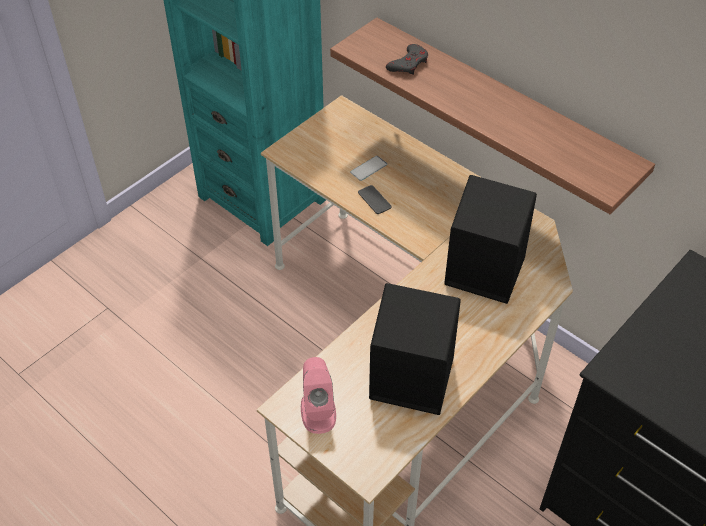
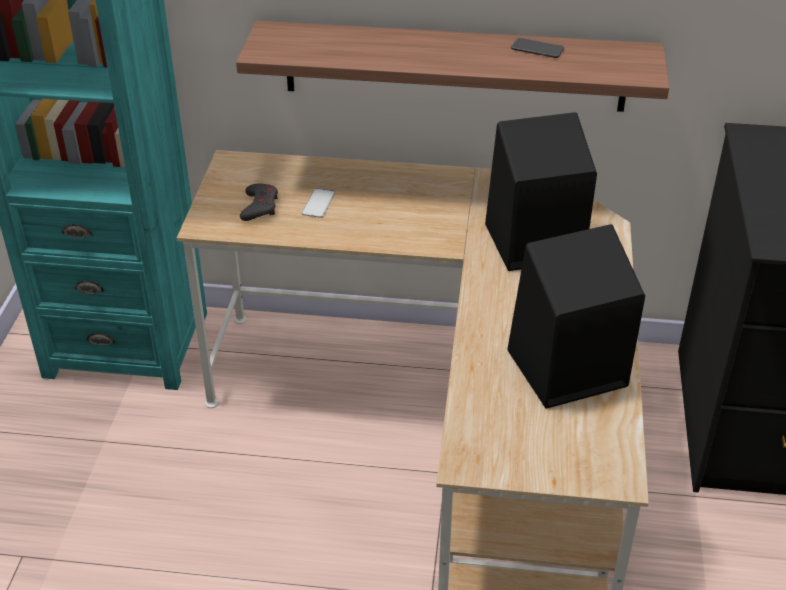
camera: 35 degrees left, 10 degrees down
(318, 410) = (505, 447): pink speaker -> none
(374, 200) = (355, 229): phone -> phone (537, 49)
(408, 64) = (339, 46): grey game controller -> grey game controller (260, 206)

